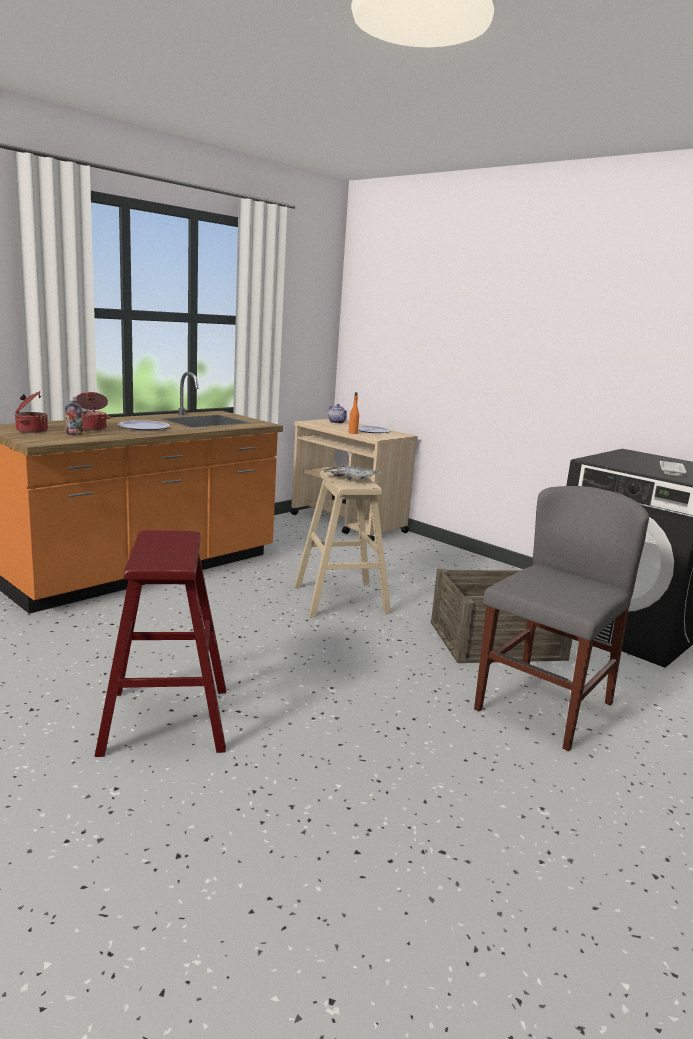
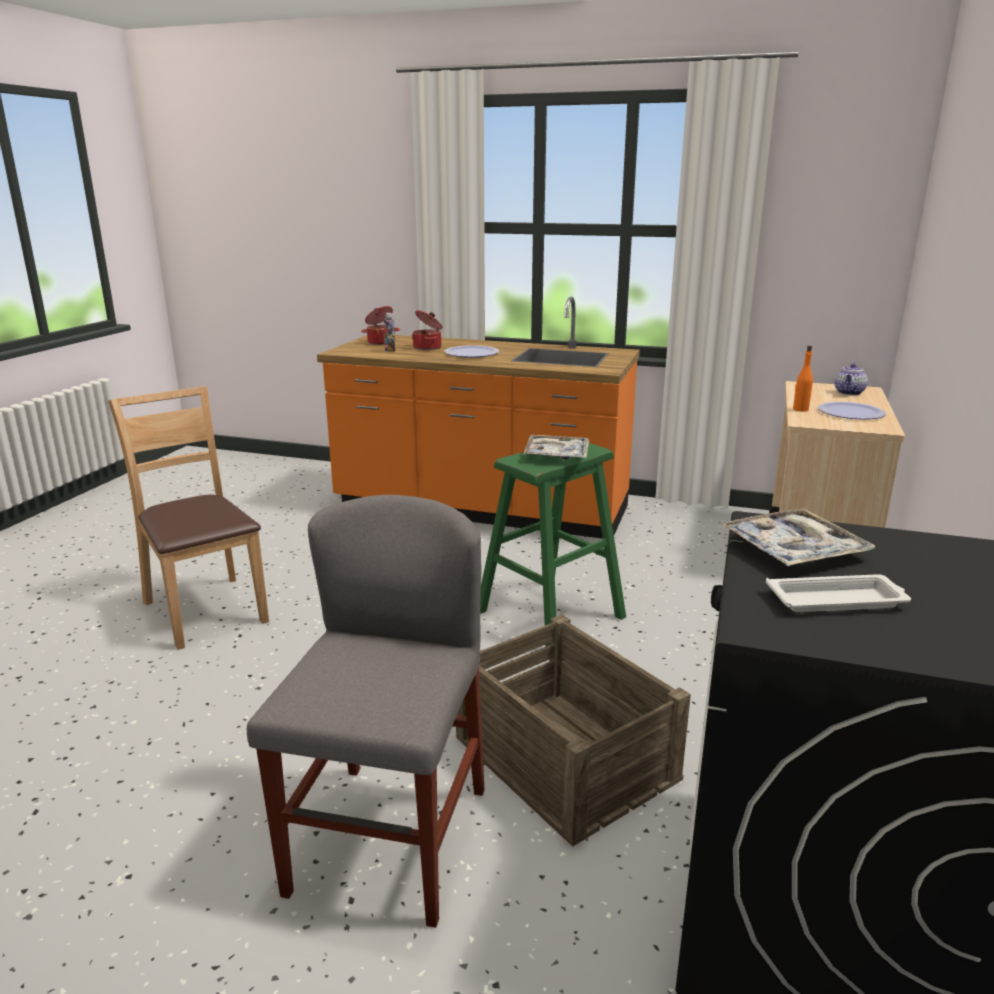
camera: 65 degrees right, 5 degrees up
(166, 720) = (206, 610): red stool -> brown chair
(340, 599) = (550, 614): beige stool -> green stool
(544, 706) = (389, 840): grey chair -> grey chair turned 90 degrees counterclockwise
(621, 464) = (793, 549): none -> tray

